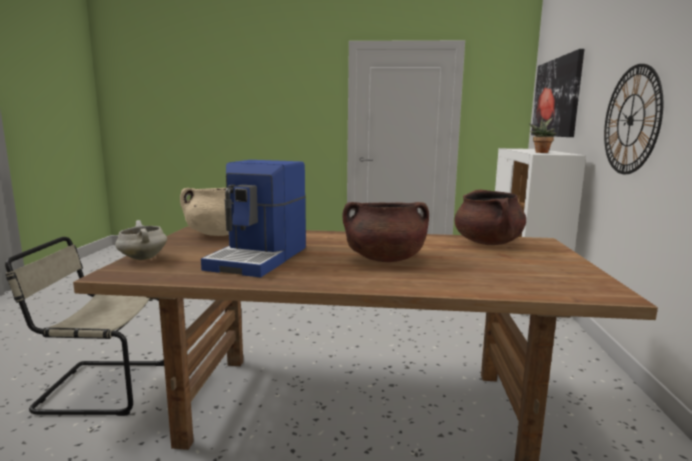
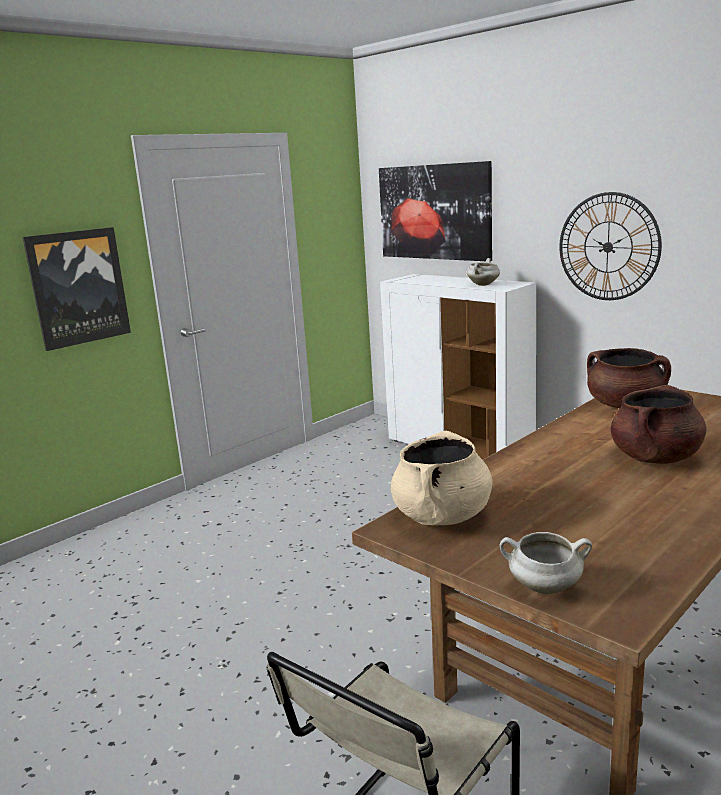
camera: 50 degrees left, 5 degrees up
(260, 258) = (605, 514): coffee machine -> none
(303, 121) = (78, 287): none -> picture
(541, 152) = (483, 285): potted plant -> white cooking pot

